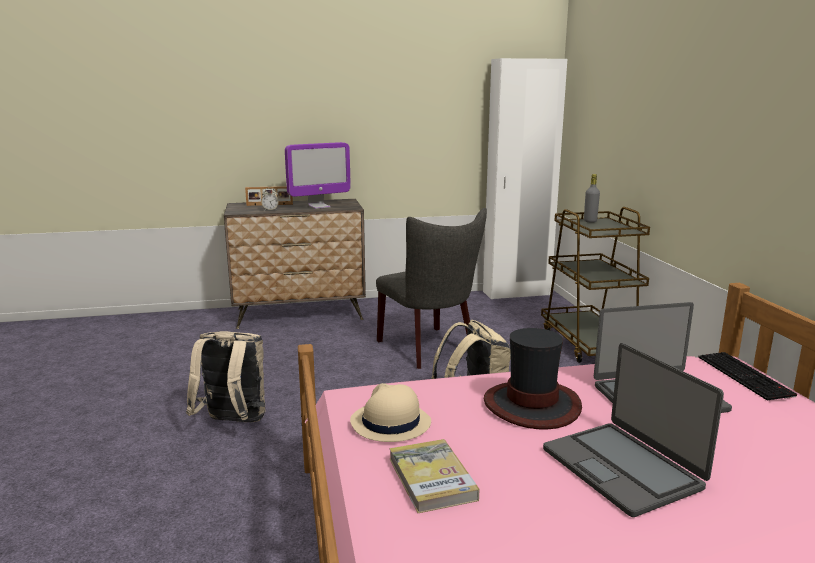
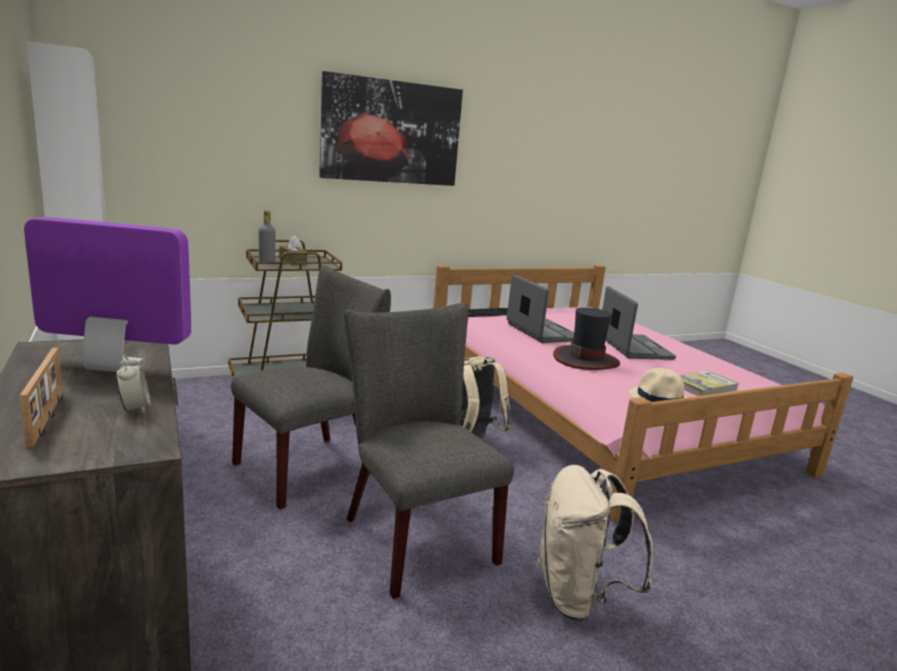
camera: 105 degrees left, 0 degrees up
(319, 206) = (114, 366): monitor -> monitor turned 45 degrees counterclockwise
(331, 376) = (413, 535): none -> grey chair
(604, 226) = (293, 261): none -> brown tissue box
(622, 468) = (634, 348): laptop -> laptop turned 60 degrees counterclockwise
(722, 95) = (391, 132): none -> picture

